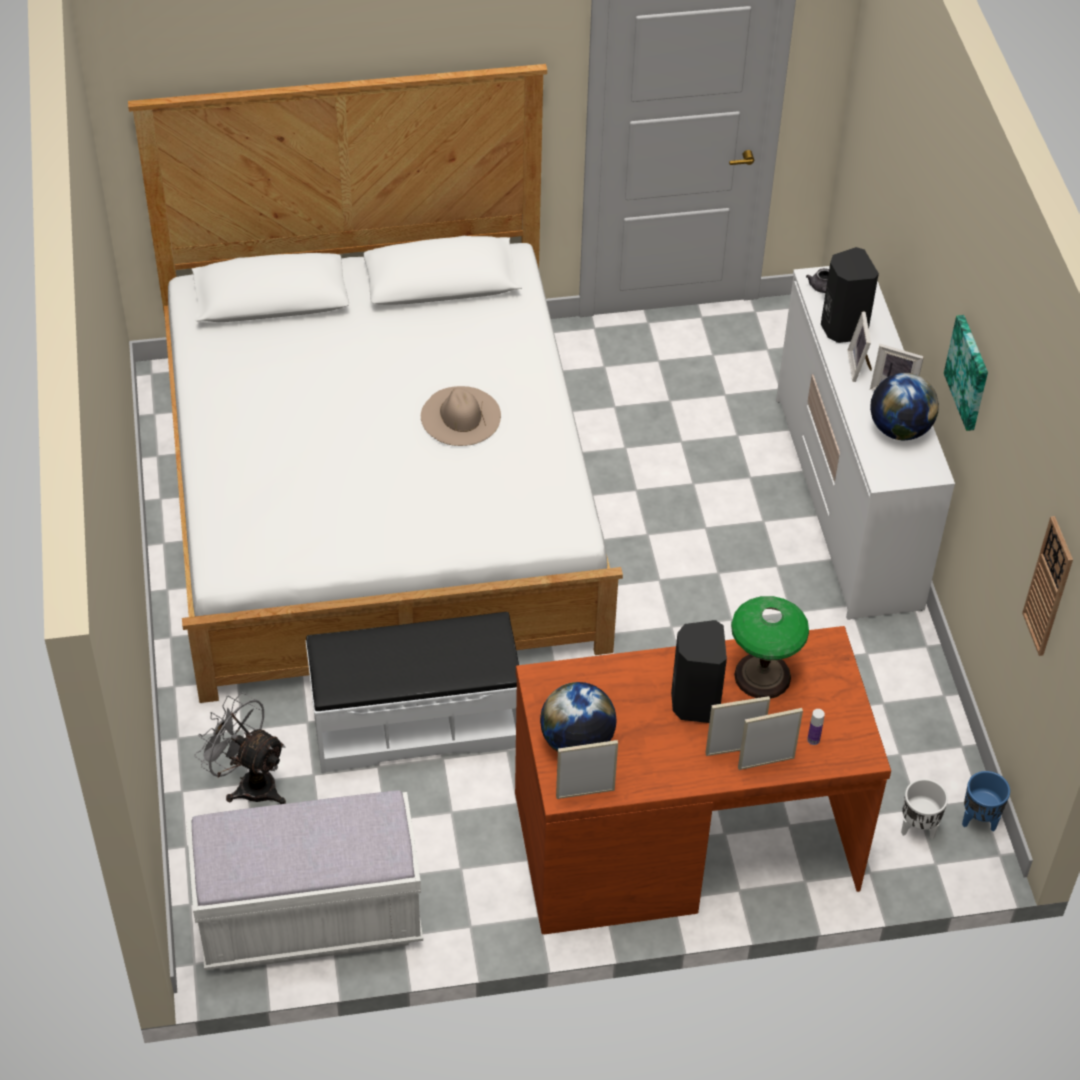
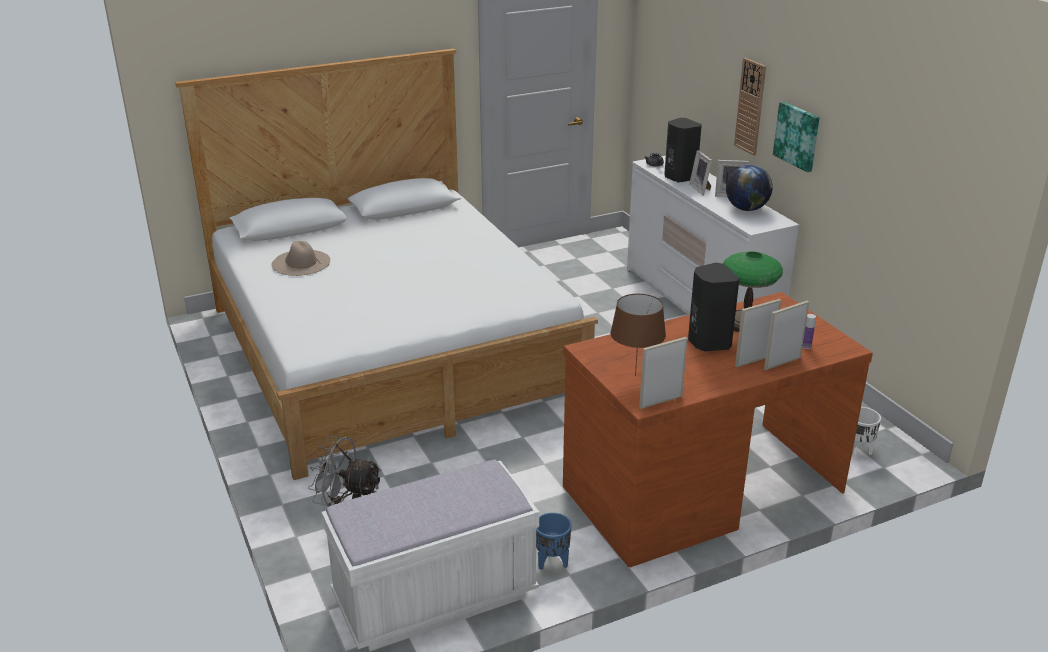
camera: 15 degrees left, 20 degrees down
(415, 723) = (468, 461): white bench -> none
(460, 416) = (447, 257): beige hat -> beige hat (301, 262)
(577, 742) = (636, 376): globe -> brown table lamp
(978, 820) = (893, 439): blue planter -> blue planter (551, 562)
(1049, 586) = (929, 210): wall clock -> wall clock (750, 106)

